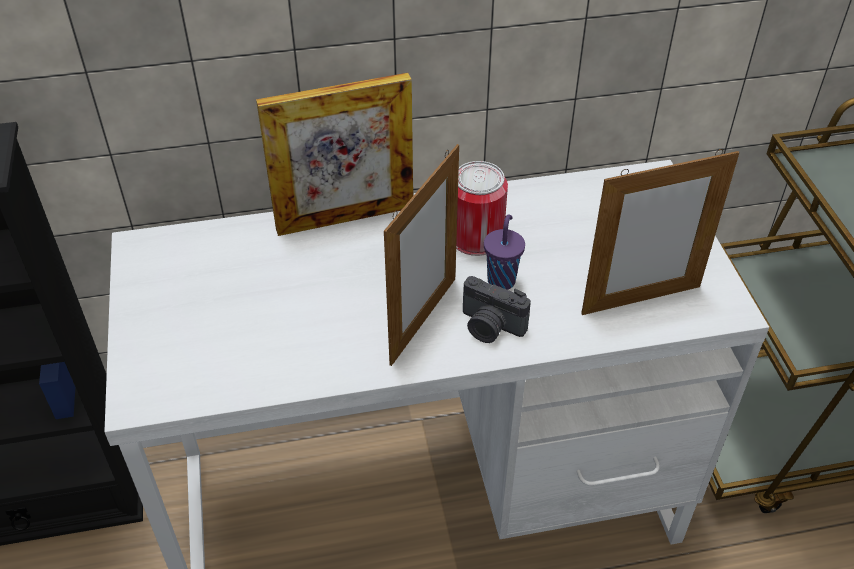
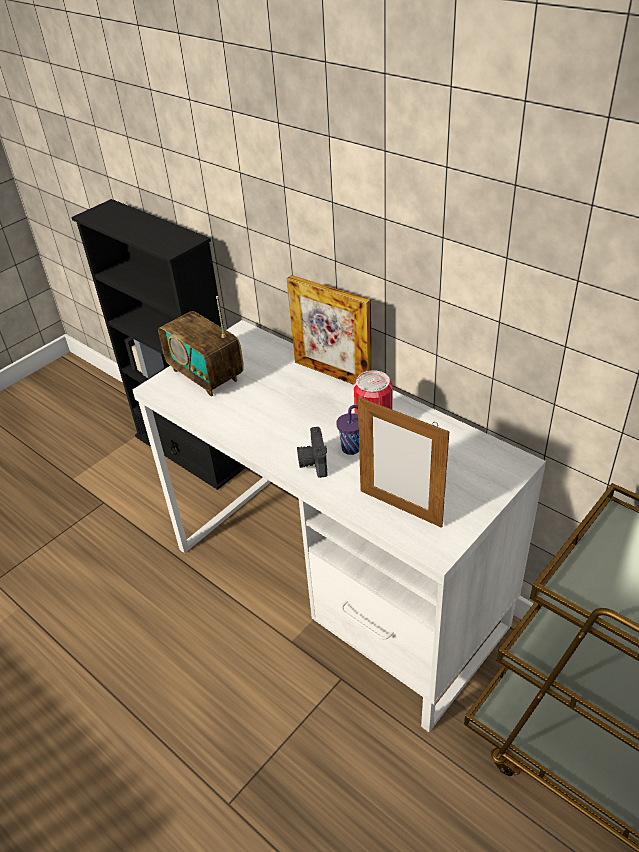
camera: 55 degrees right, 5 degrees down
(186, 332) = (206, 375): none -> radio
(423, 320) = (292, 438): picture frame -> none

